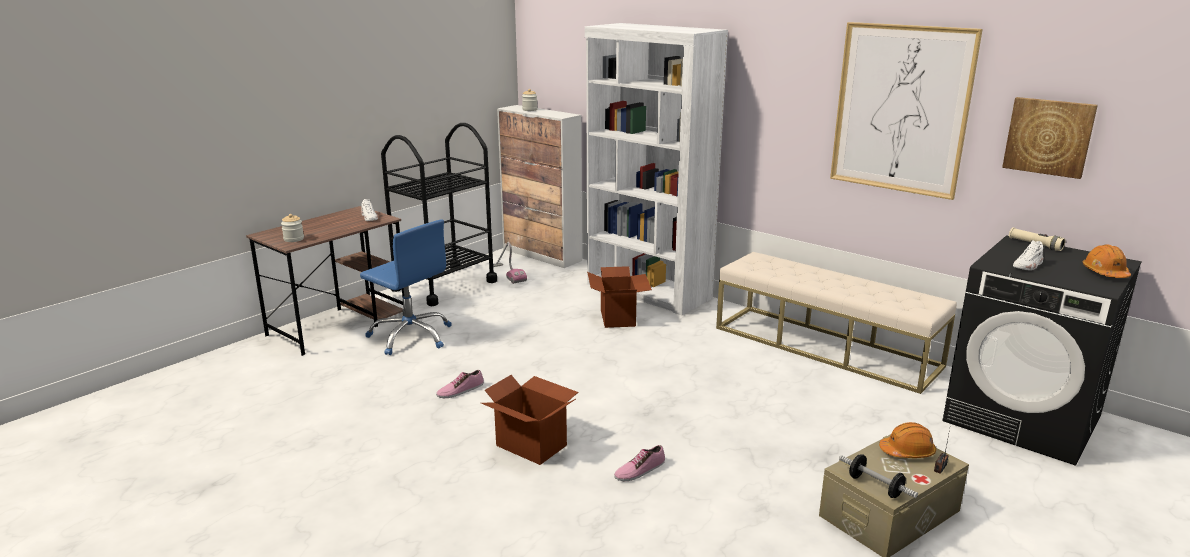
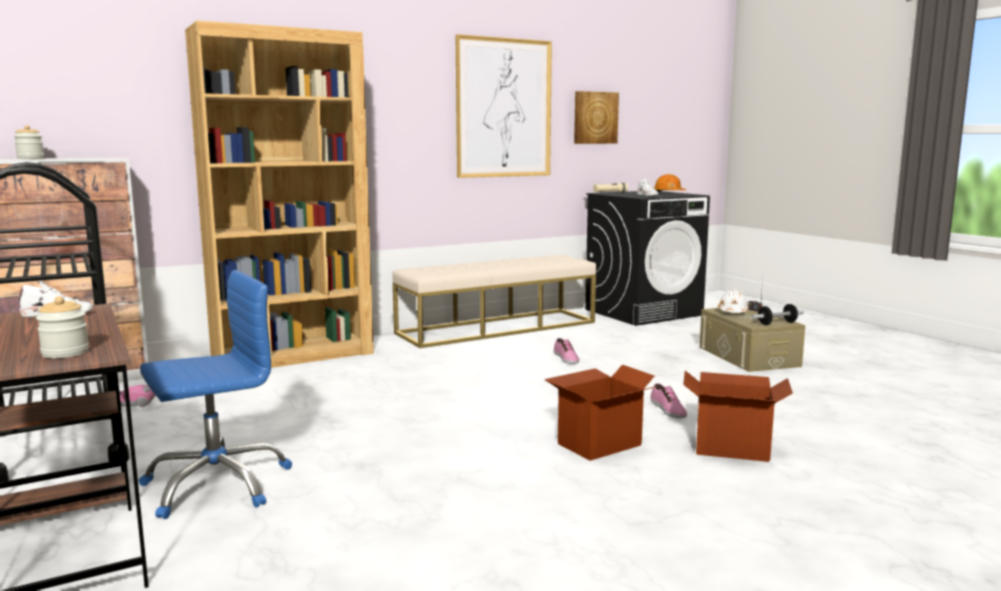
camera: 70 degrees left, 10 degrees down
(460, 390) = (435, 466): shoe -> shoe (565, 358)
(618, 318) = (341, 374): cardboard box -> cardboard box (731, 447)
(648, 291) = (294, 355): white bookcase -> brown bookcase
(907, 451) = (732, 312): orange hard hat -> white hard hat

